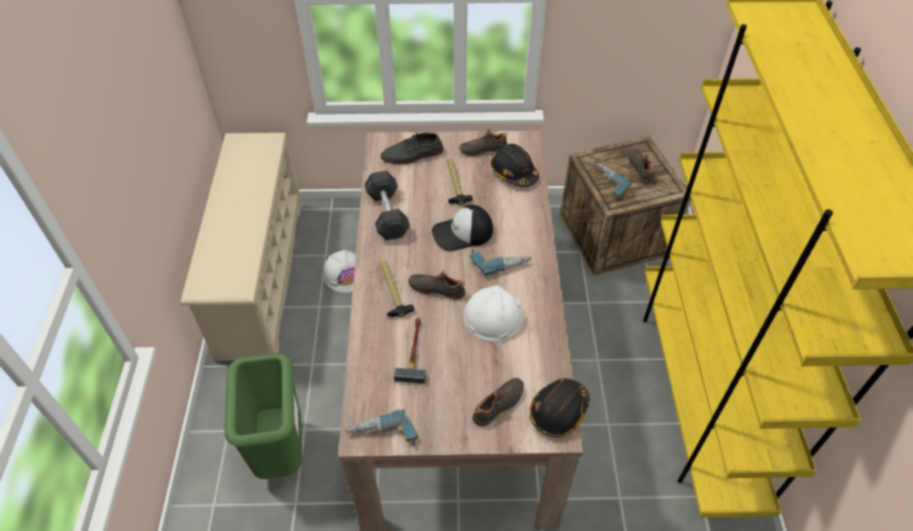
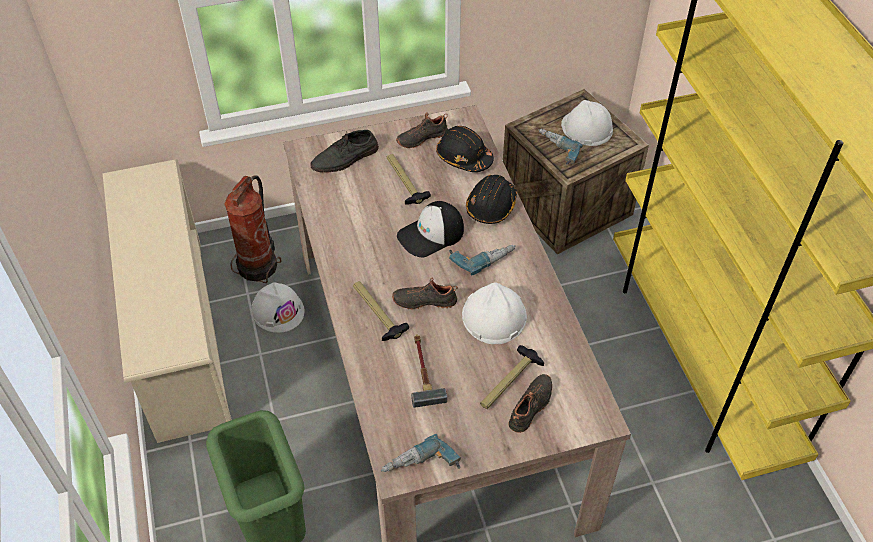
camera: 15 degrees left, 0 degrees up
(342, 234) = (259, 265): none -> fire extinguisher
(387, 214) = (341, 230): grey dumbbell -> none
(486, 378) = (509, 382): none -> hammer
(558, 411) = (593, 399): black hard hat -> black hard hat (491, 206)
(641, 169) = (586, 128): black shoe -> white hard hat

